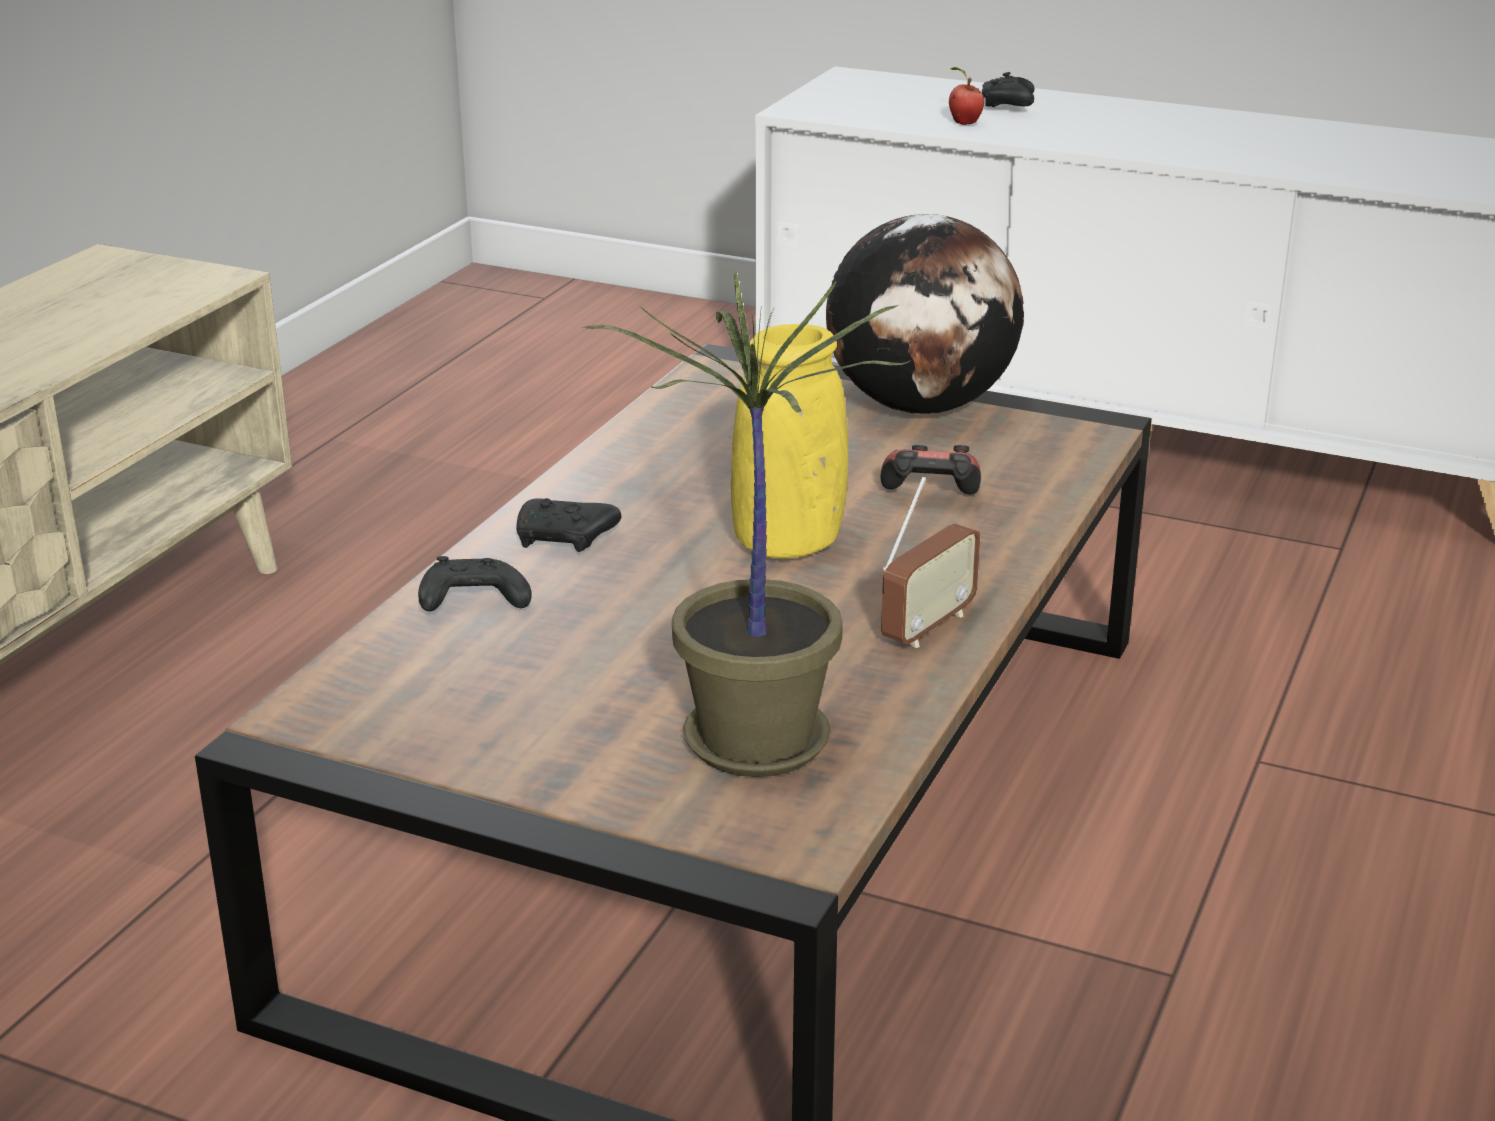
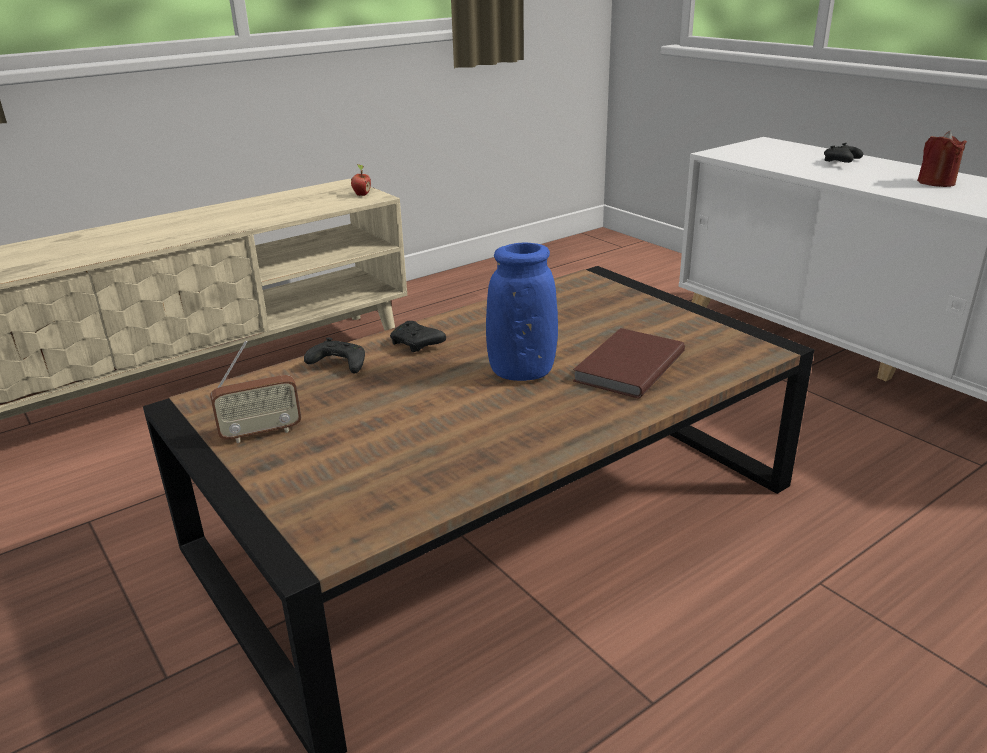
camera: 30 degrees right, 0 degrees up
(752, 740) = (380, 474): potted plant -> none
(788, 544) = (522, 372): yellow vase -> blue vase
(922, 406) = (677, 316): globe -> none
(927, 627) = (546, 437): radio -> radio (261, 433)
(930, 500) = (626, 367): game controller -> brown book
(963, 123) = (803, 168): apple -> apple (361, 194)
(1172, 127) = (936, 182): none -> red candle

